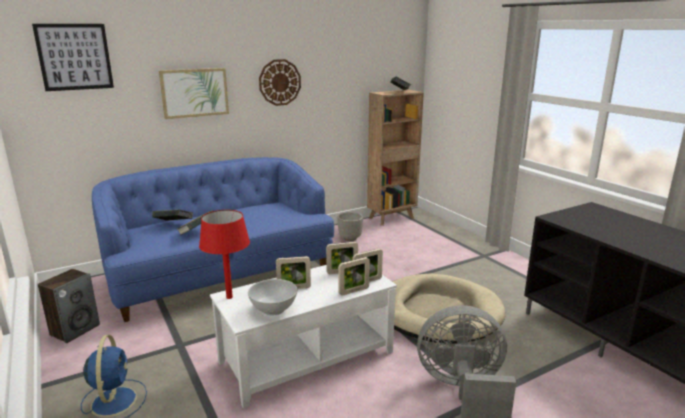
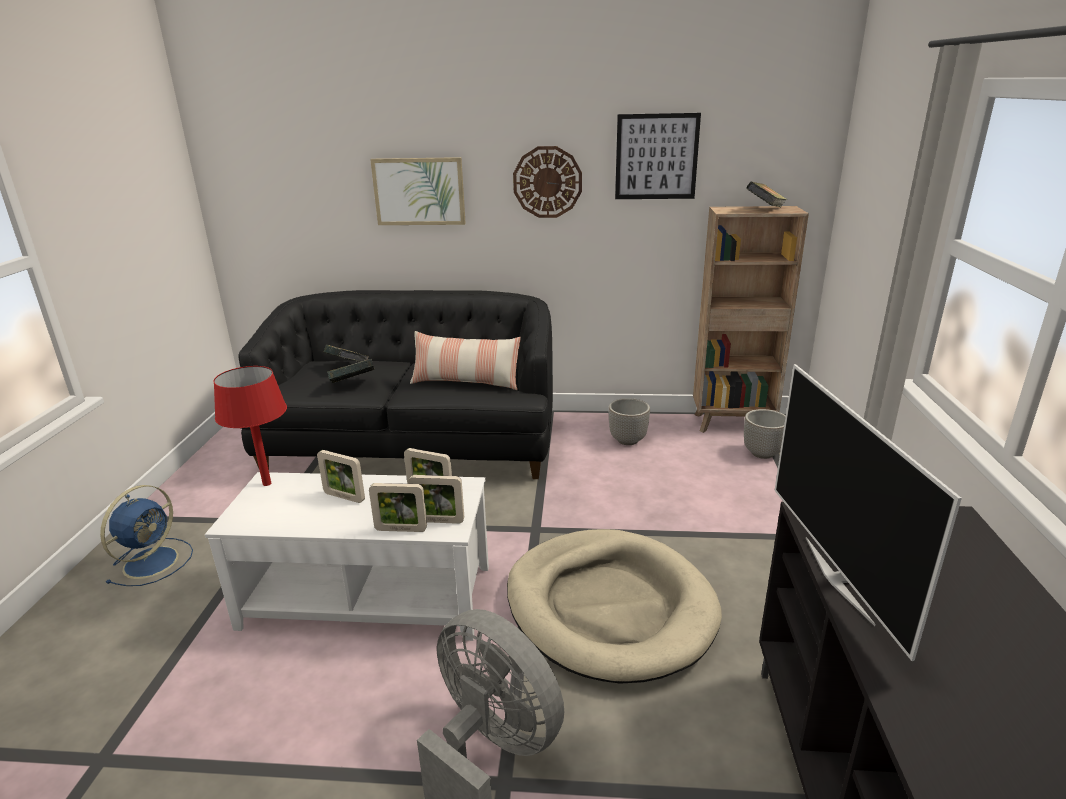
camera: 35 degrees right, 5 degrees up
(74, 57) = (273, 139): picture -> picture (656, 157)
(75, 330) = (215, 466): speaker -> none
(221, 274) = (413, 444): blue sofa -> black sofa
(272, 215) = (466, 382): none -> pillow
(273, 309) = (281, 519): white bowl -> none
(421, 227) = (762, 453): none -> planter
(592, 233) = (839, 578): none -> television

